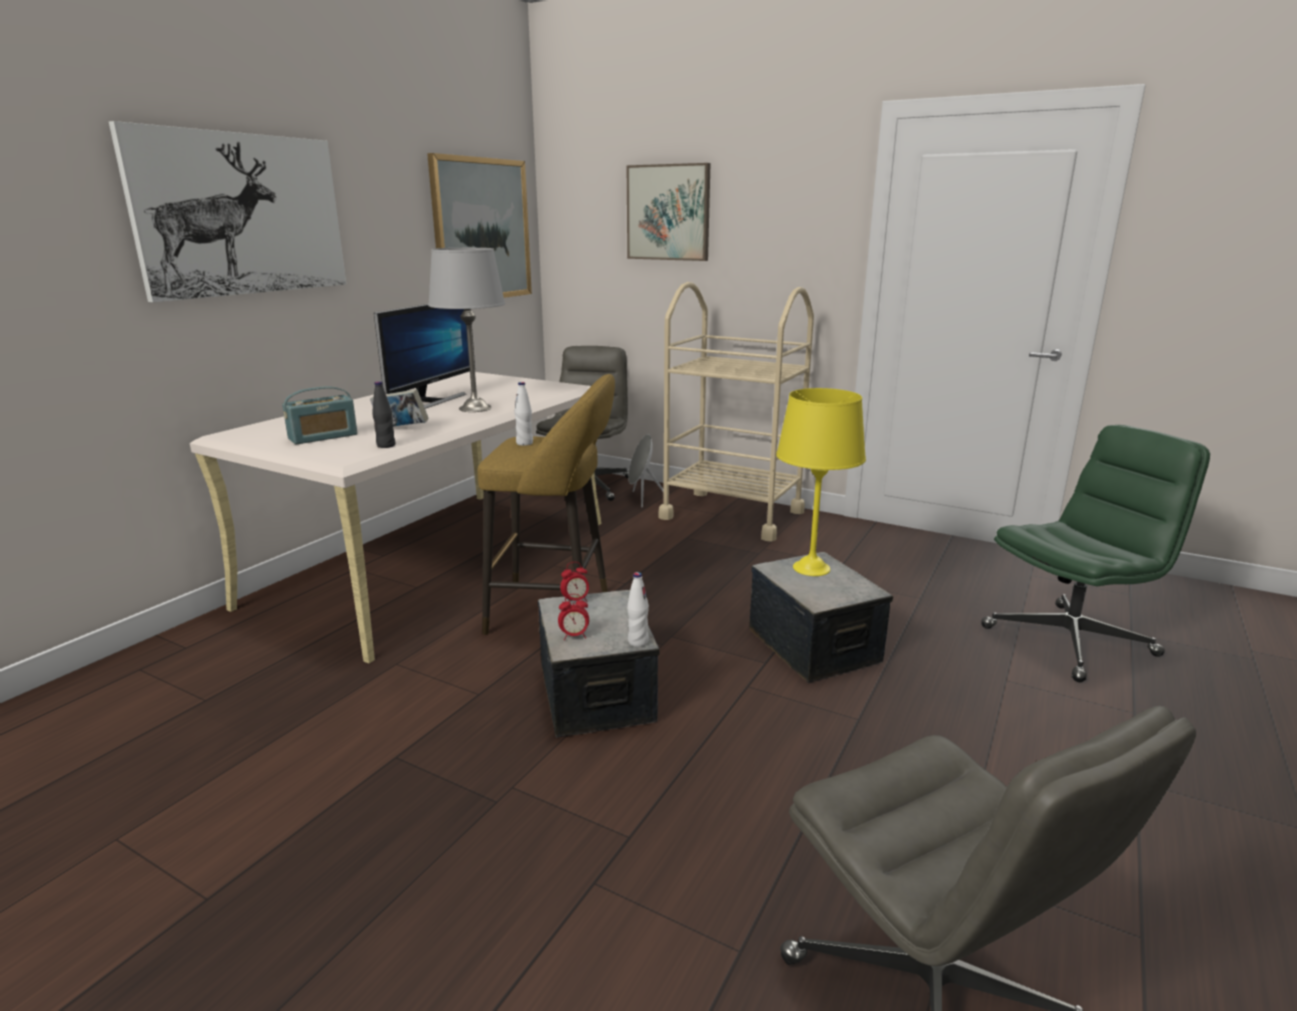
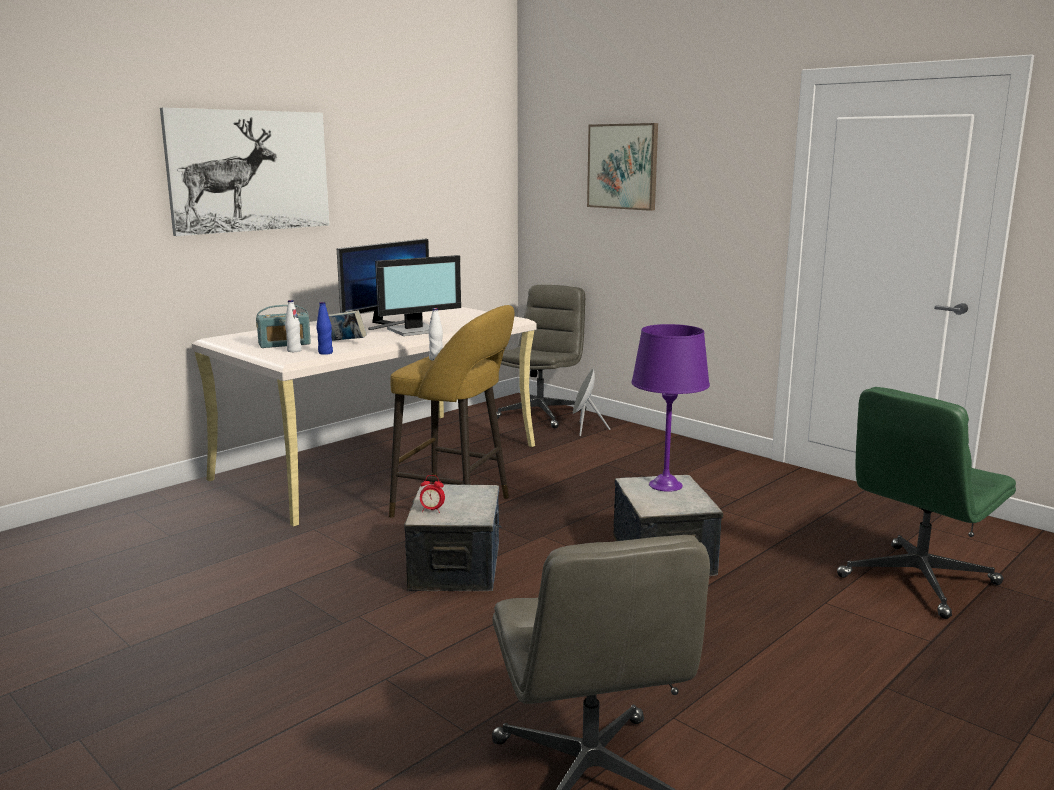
camera: 15 degrees right, 5 degrees down
(386, 445) = (325, 353): black bottle -> blue bottle
(475, 408) = (415, 330): grey table lamp -> monitor
(482, 230) = (459, 180): picture -> none
(575, 601) = (448, 488): alarm clock -> none
(638, 642) = (478, 519): white bottle -> white bottle (294, 351)
(732, 515) = (661, 449): beige cart -> none
(811, 568) = (665, 485): yellow table lamp -> purple table lamp
(1069, 640) = (917, 581): green office chair -> green office chair turned 150 degrees clockwise

